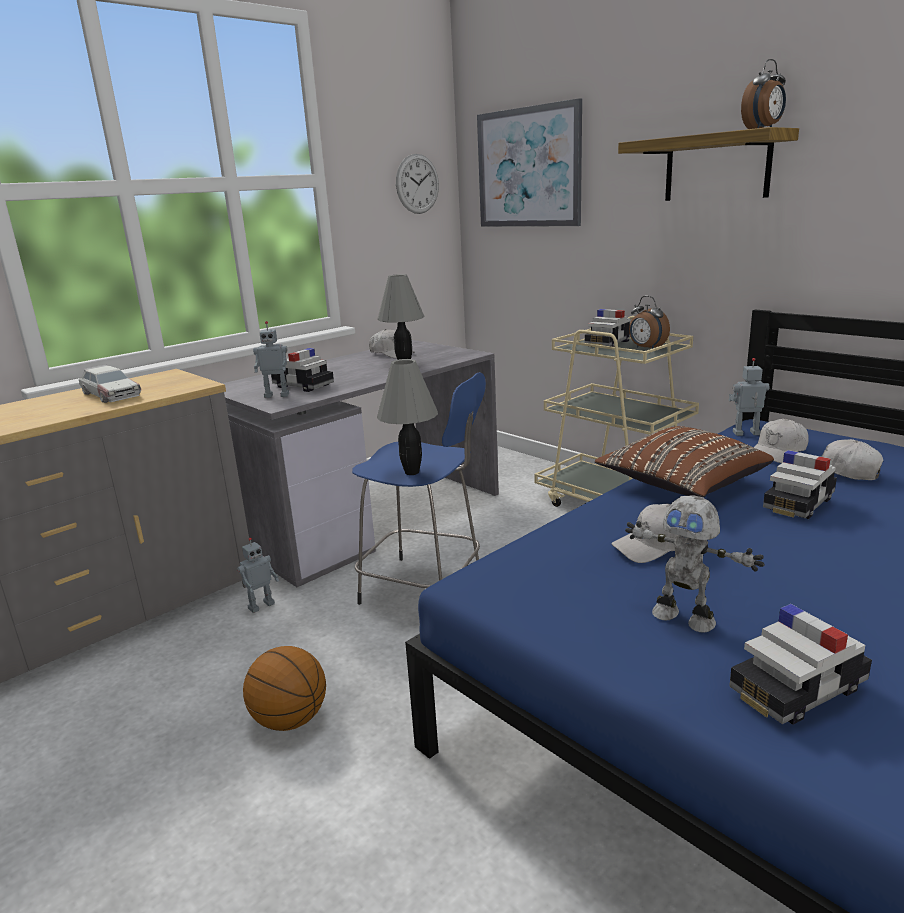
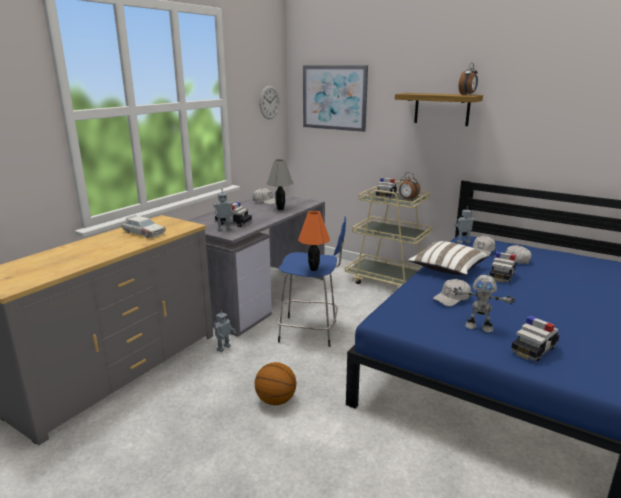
camera: 15 degrees left, 0 degrees up
(412, 472) = (314, 269): grey table lamp -> orange table lamp
(681, 485) = (447, 269): brown pillow -> white pillow

